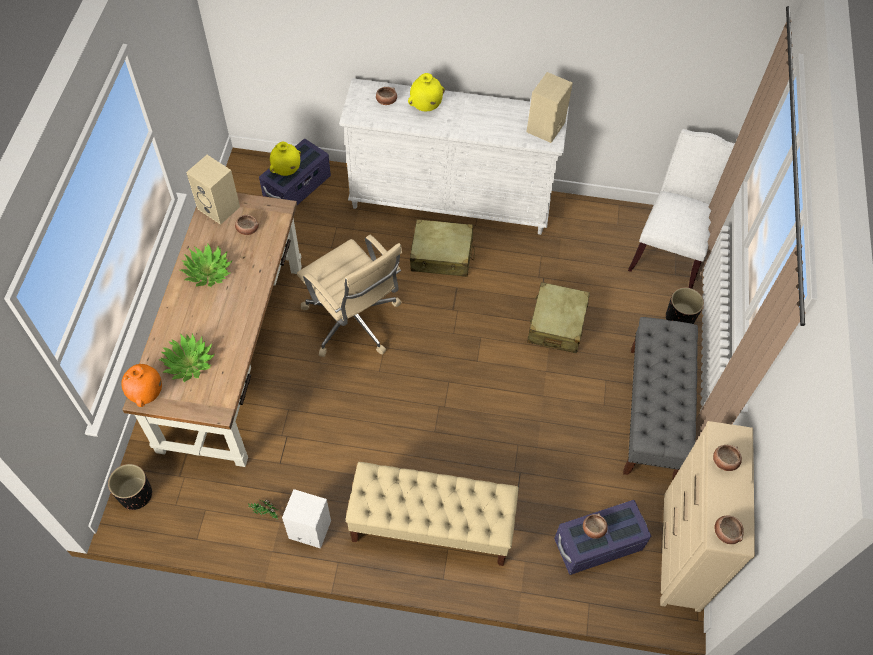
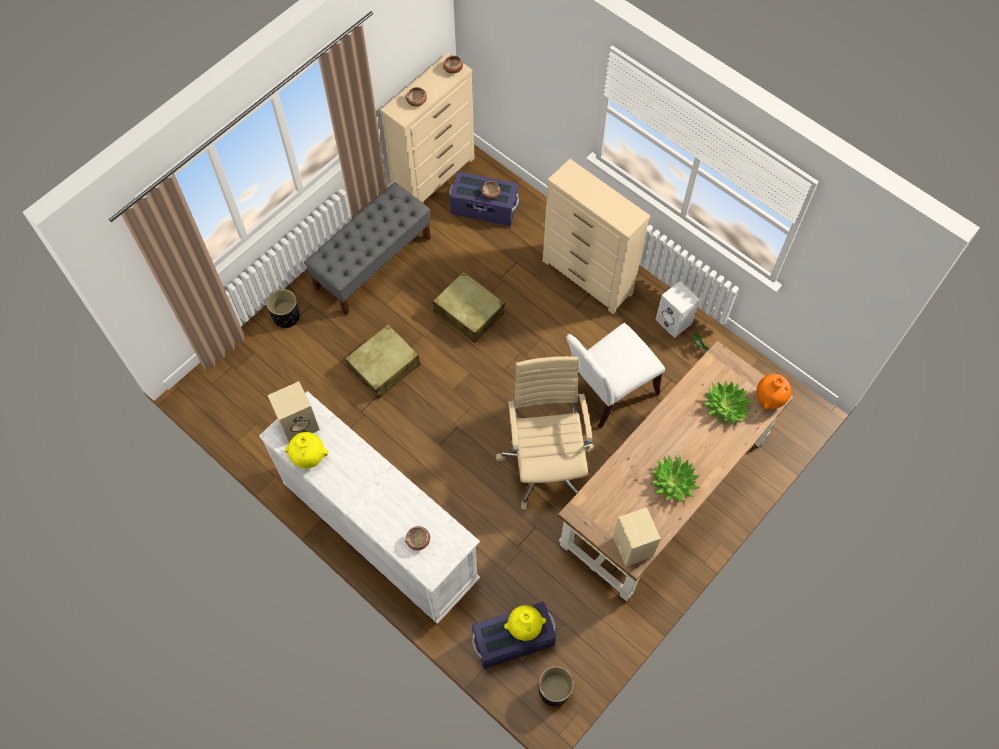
camera: 145 degrees left, 5 degrees up
(135, 494) = (792, 415): black planter -> black planter (554, 691)
(247, 229) = (618, 507): bowl -> none
(425, 107) = (386, 511): yellow vase -> yellow vase (309, 457)
(431, 527) = (587, 278): beige bench -> beige dresser
(442, 255) = (429, 483): beige suitcase -> beige suitcase (469, 312)
(669, 249) = (237, 375): white chair -> white chair (608, 391)

